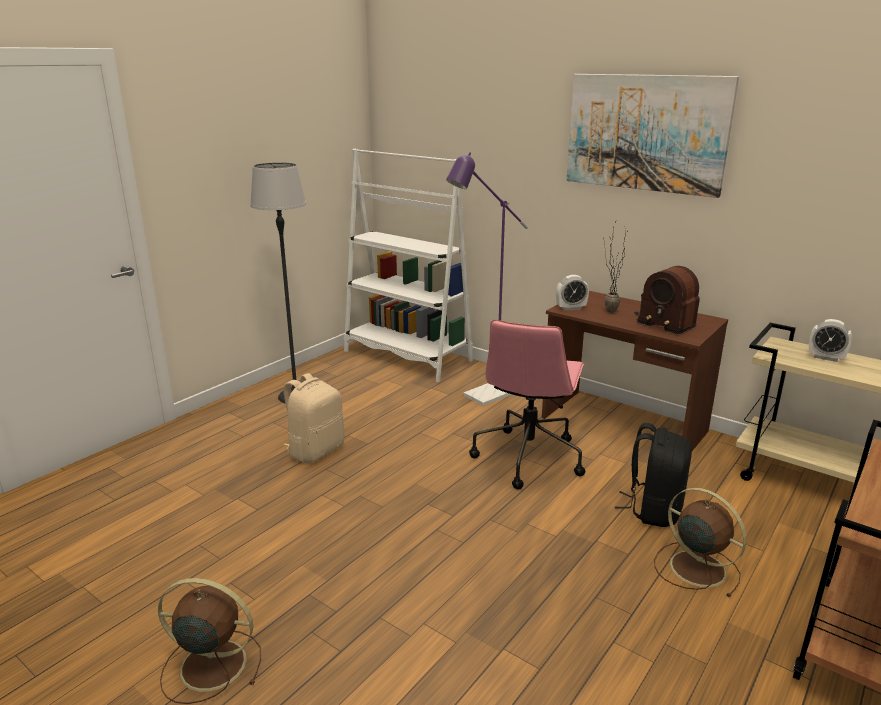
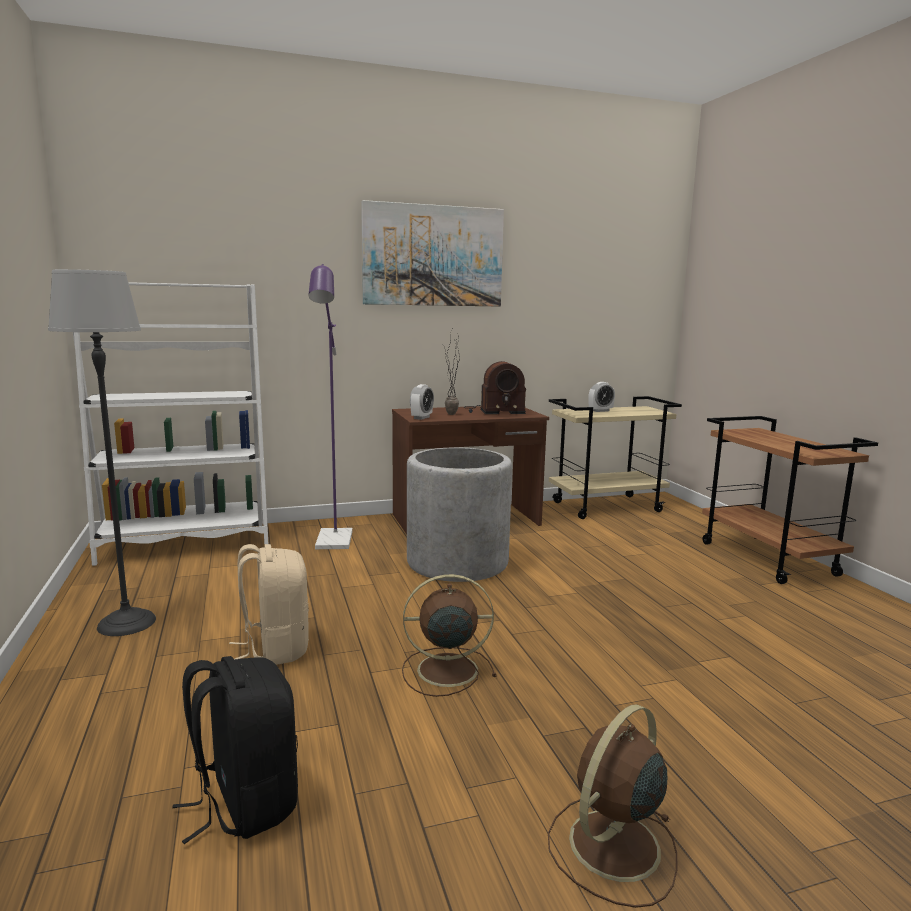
camera: 55 degrees left, 10 degrees down
(528, 457) = (457, 562): pink office chair -> grey planter
(653, 510) = (583, 552): black backpack -> black backpack (244, 803)
(695, 567) = (659, 566): brown fan -> brown fan (444, 670)

